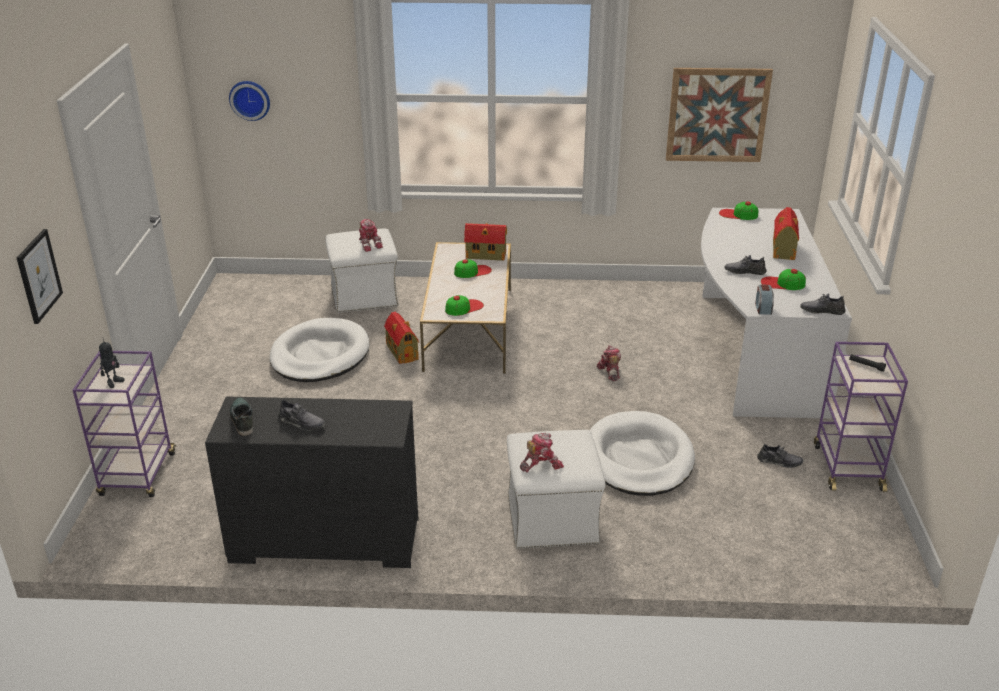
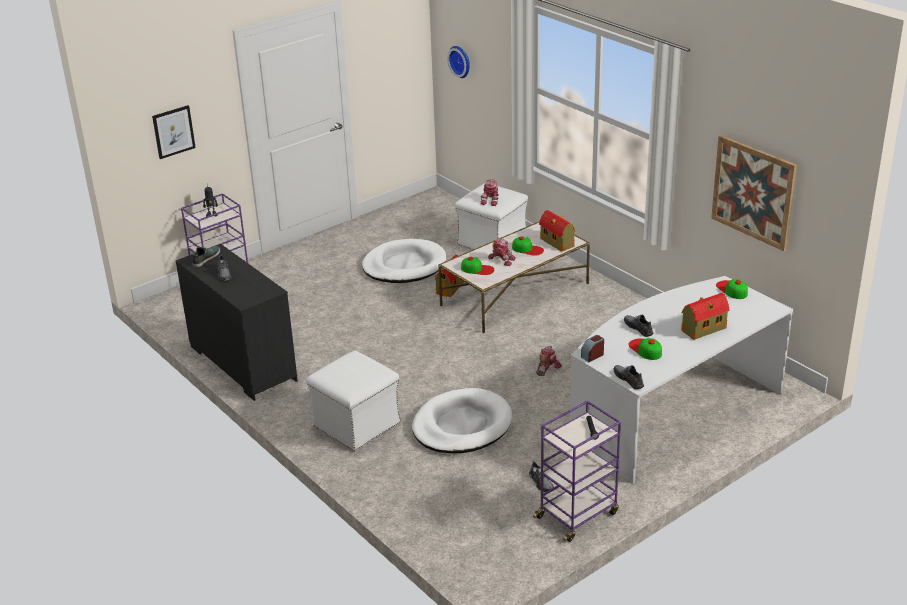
camera: 50 degrees right, 0 degrees up
(541, 464) = (333, 372): toy robot -> toy robot (502, 260)

